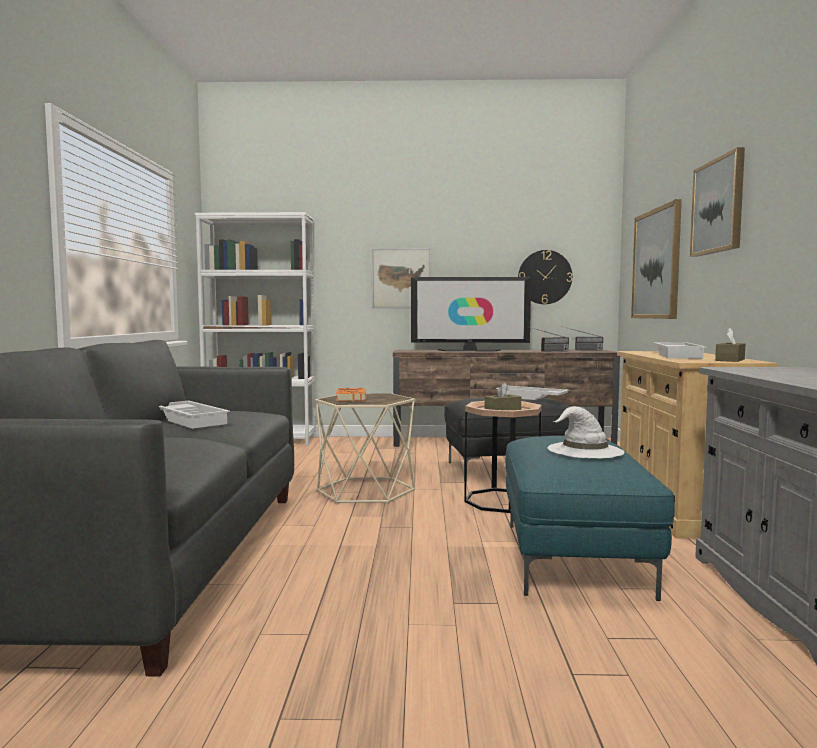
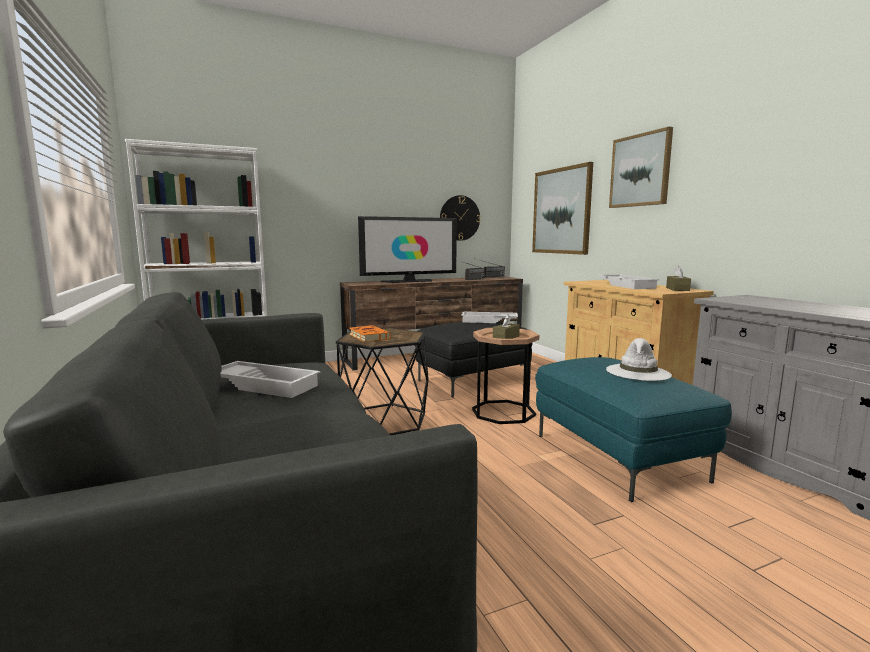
camera: 25 degrees left, 5 degrees up
(366, 491) = (384, 421): beige side table -> black side table
(401, 278) = (343, 216): picture -> none

